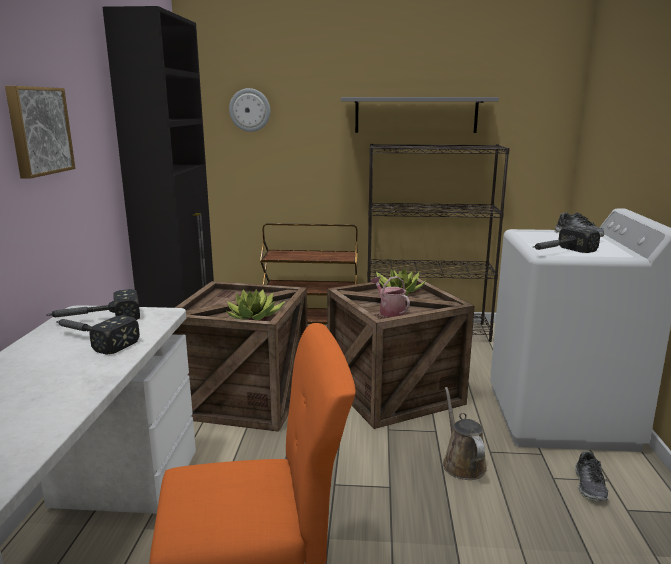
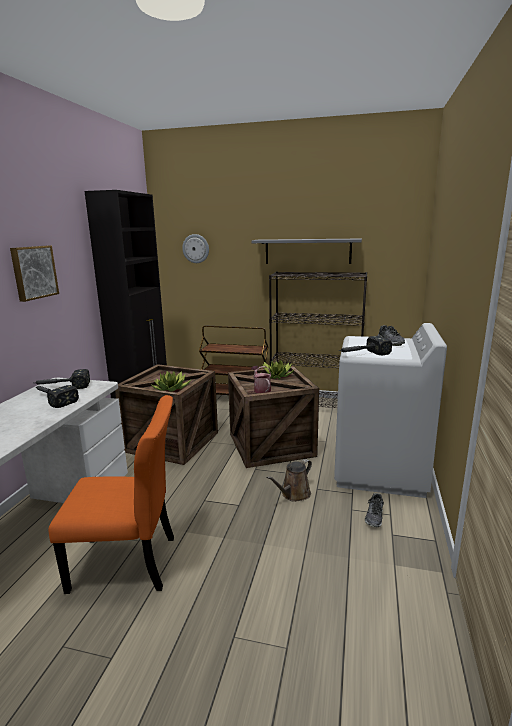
camera: 10 degrees right, 0 degrees up
(462, 463) = (294, 494): brown watering can -> brown watering can turned 135 degrees counterclockwise

